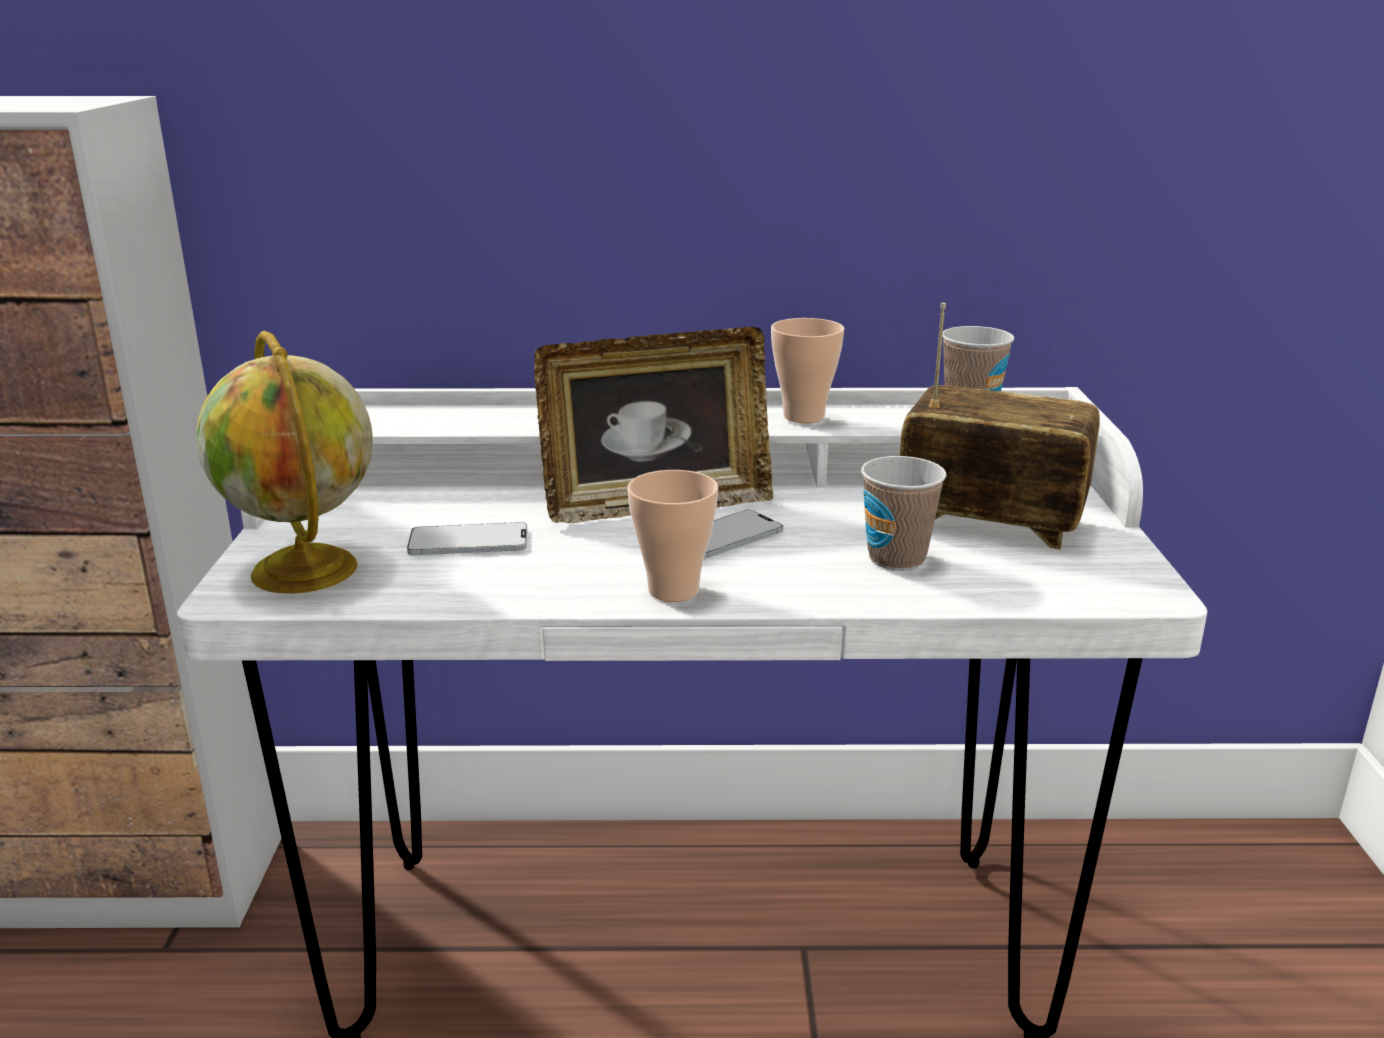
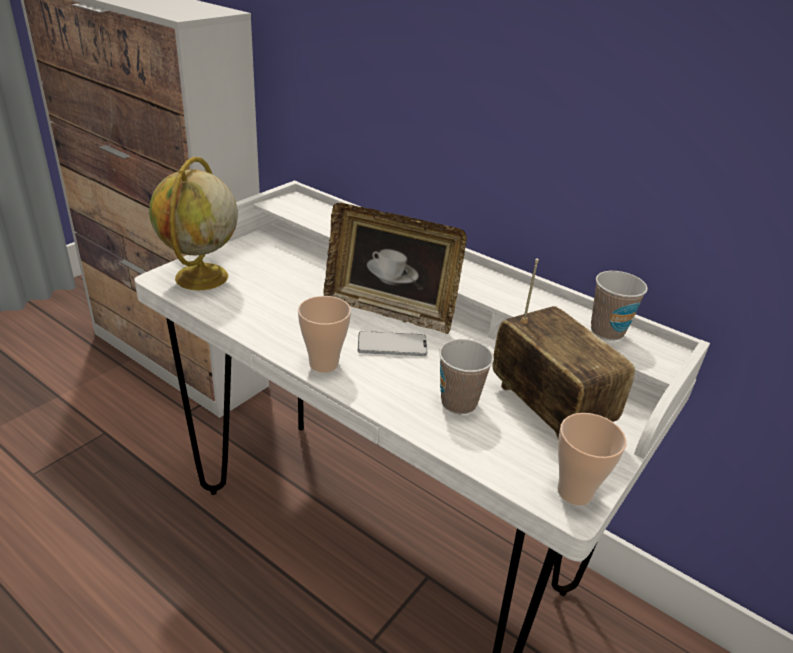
camera: 35 degrees right, 10 degrees up
(468, 542) = (280, 292): phone -> none
(804, 416) = (503, 291): cup -> cup (575, 492)

